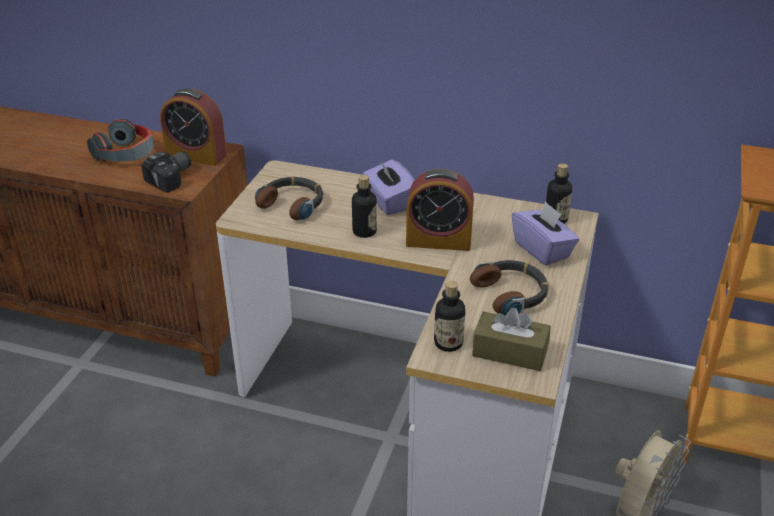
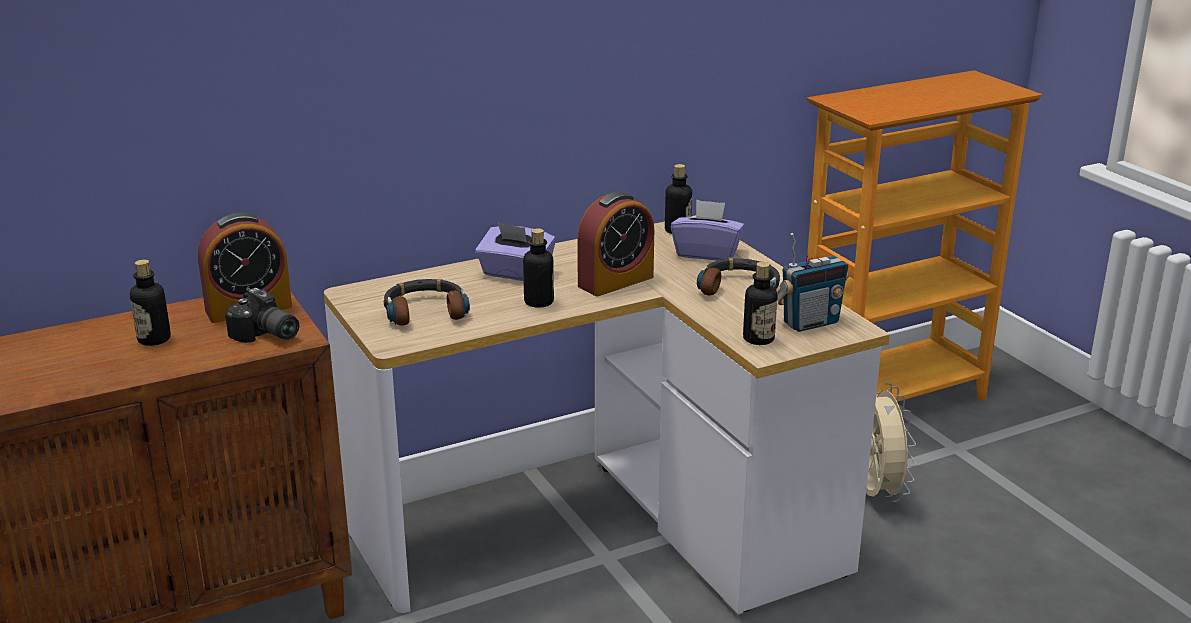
camera: 45 degrees left, 10 degrees down
(126, 154) = (154, 339): headphones -> bottle
(172, 178) = (265, 335): camera -> camera turned 135 degrees clockwise
(510, 352) = (810, 323): brown tissue box -> radio

